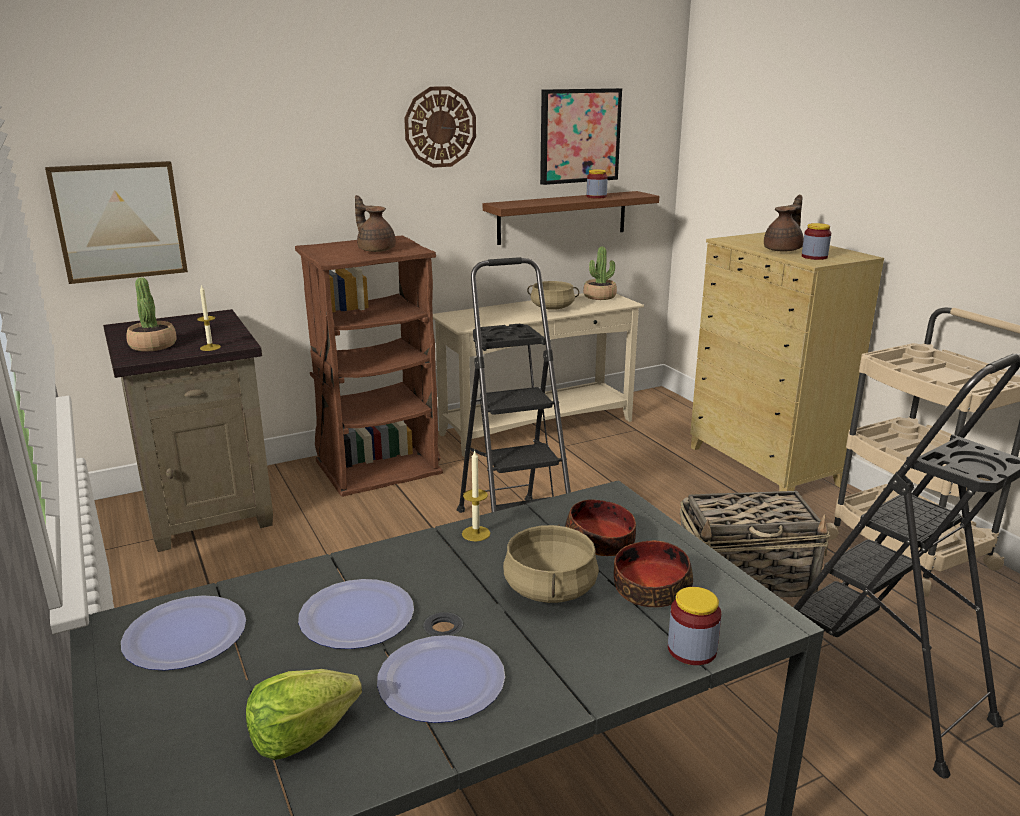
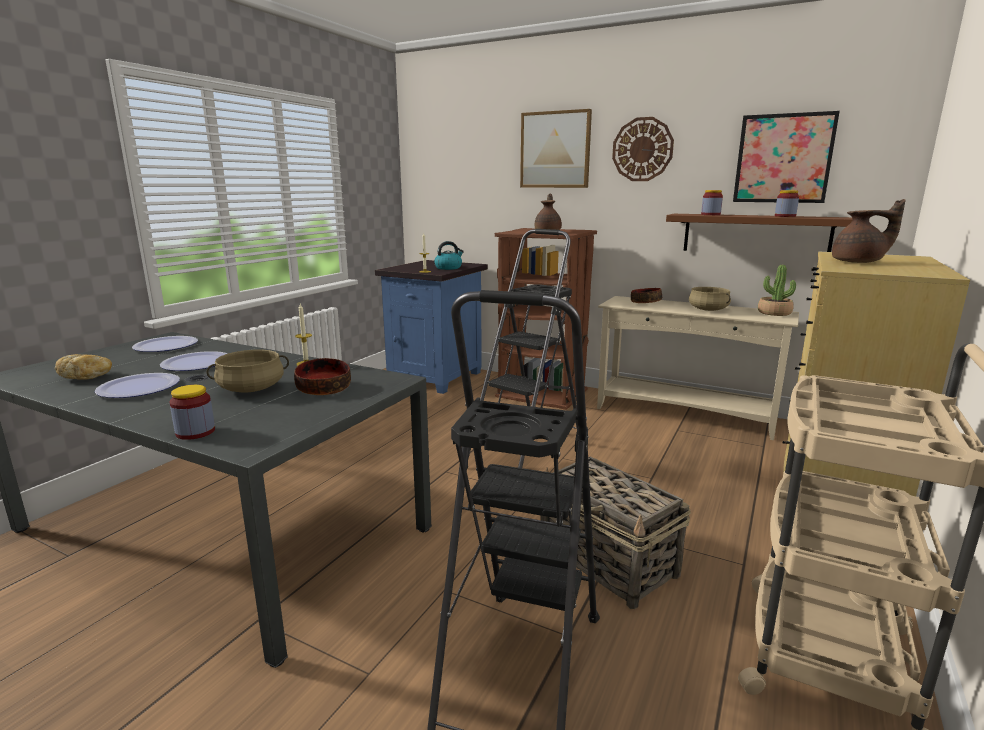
camera: 55 degrees right, 5 degrees down
(119, 221) = (440, 202): picture -> picture (555, 150)
(153, 345) = (412, 267): potted plant -> none
(207, 508) = (437, 377): beige cabinet -> blue cabinet
(212, 331) = (448, 268): none -> kettle
(302, 735) = (87, 377): lettuce -> bread
(650, 588) = (270, 410): bowl -> bowl (645, 302)
(814, 257) = (866, 268): jar -> jar (710, 214)

